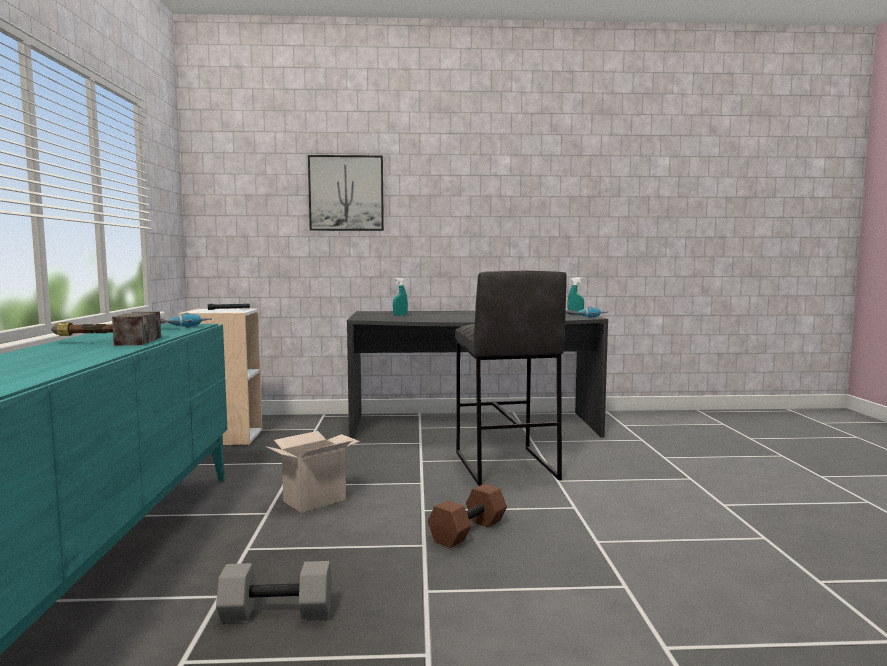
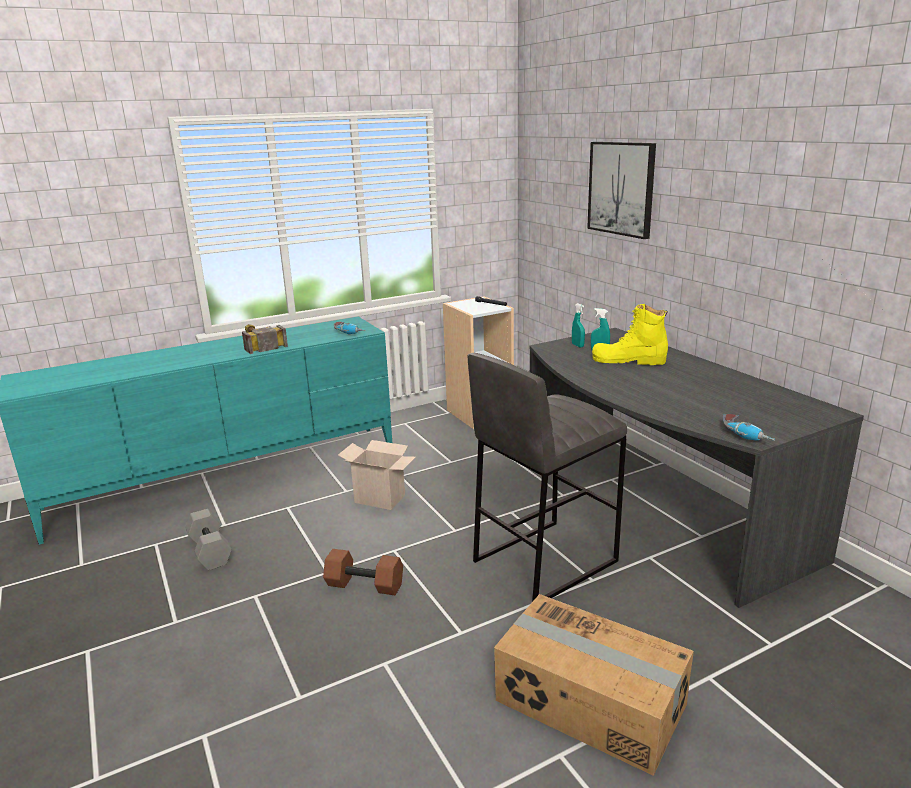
camera: 65 degrees right, 15 degrees up
(431, 315) = (628, 360): none -> yellow boot
(575, 314) = (778, 423): turquoise spray bottle -> turquoise spray bottle (577, 345)
(676, 487) = (590, 703): none -> cardboard box

